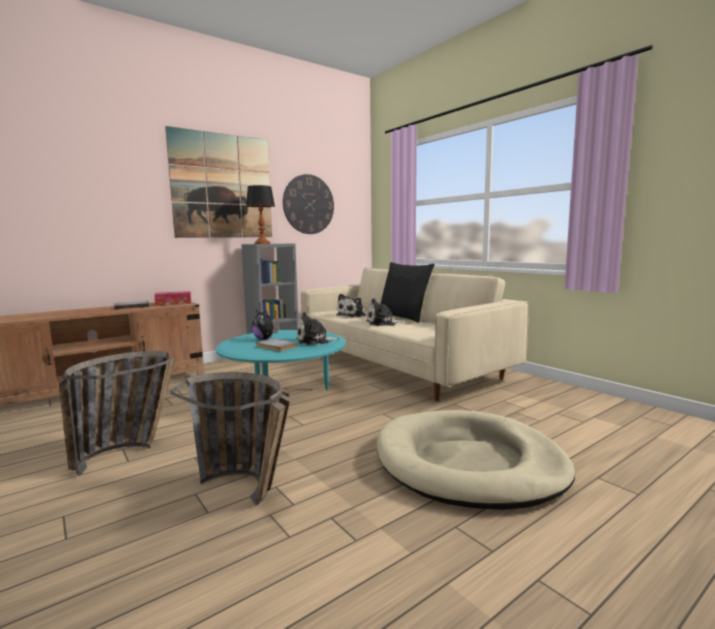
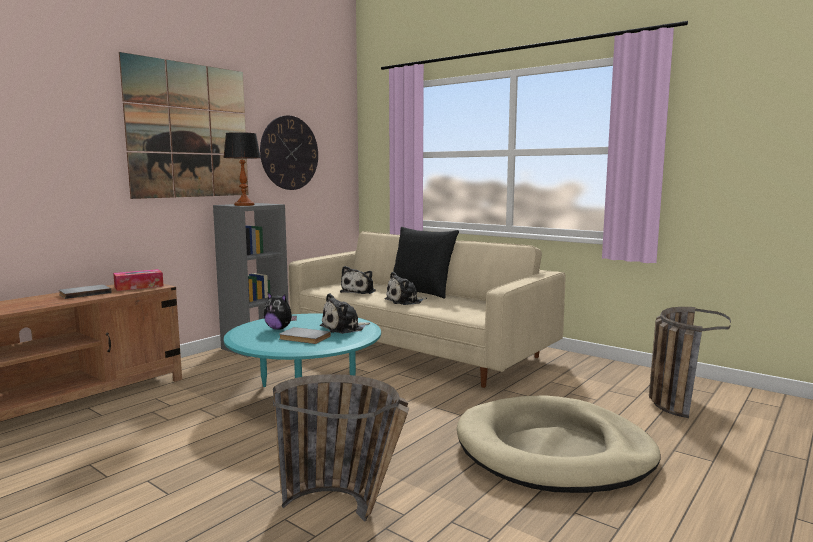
camera: 15 degrees left, 0 degrees up
(127, 452) = (157, 484): basket -> basket (674, 400)

